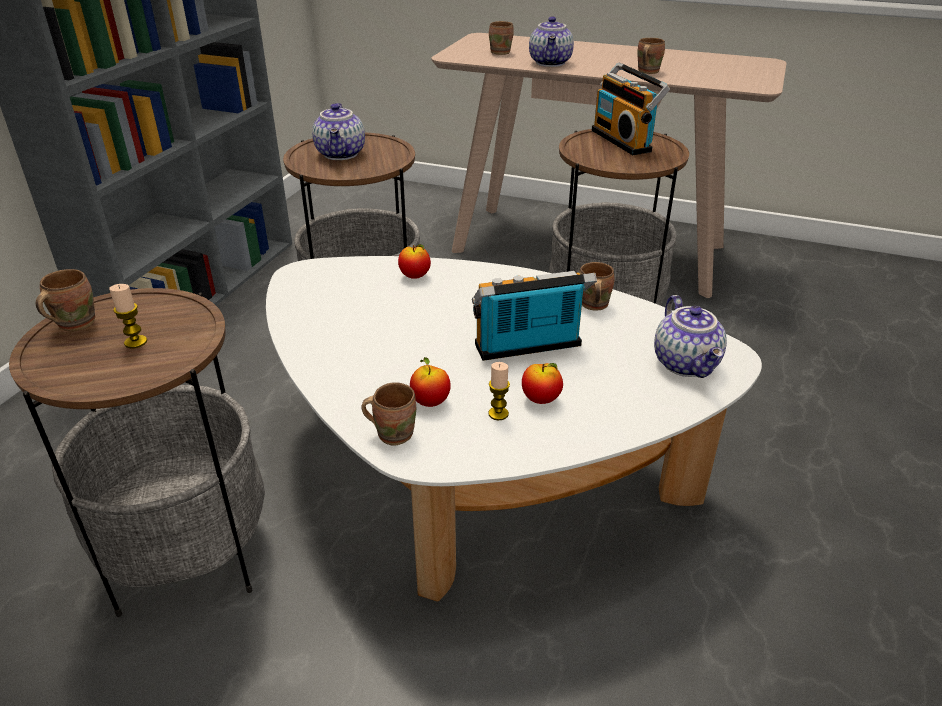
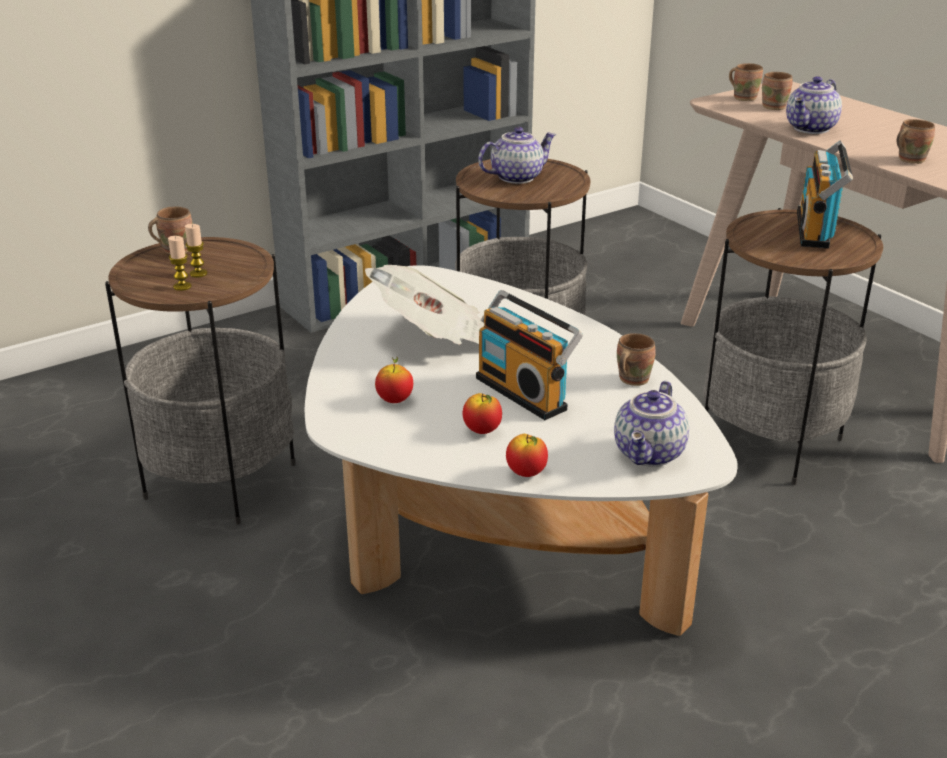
camera: 35 degrees right, 5 degrees down
(342, 154) = (516, 177): teapot -> teapot turned 150 degrees counterclockwise
(393, 326) = (435, 338): none -> newspaper
(393, 433) = (343, 410): brown mug -> brown mug (744, 98)
(415, 276) = (503, 306): apple -> apple (526, 473)
(498, 414) = (435, 427): candle -> candle (182, 286)
(529, 348) = (525, 392): radio -> radio turned 150 degrees counterclockwise

